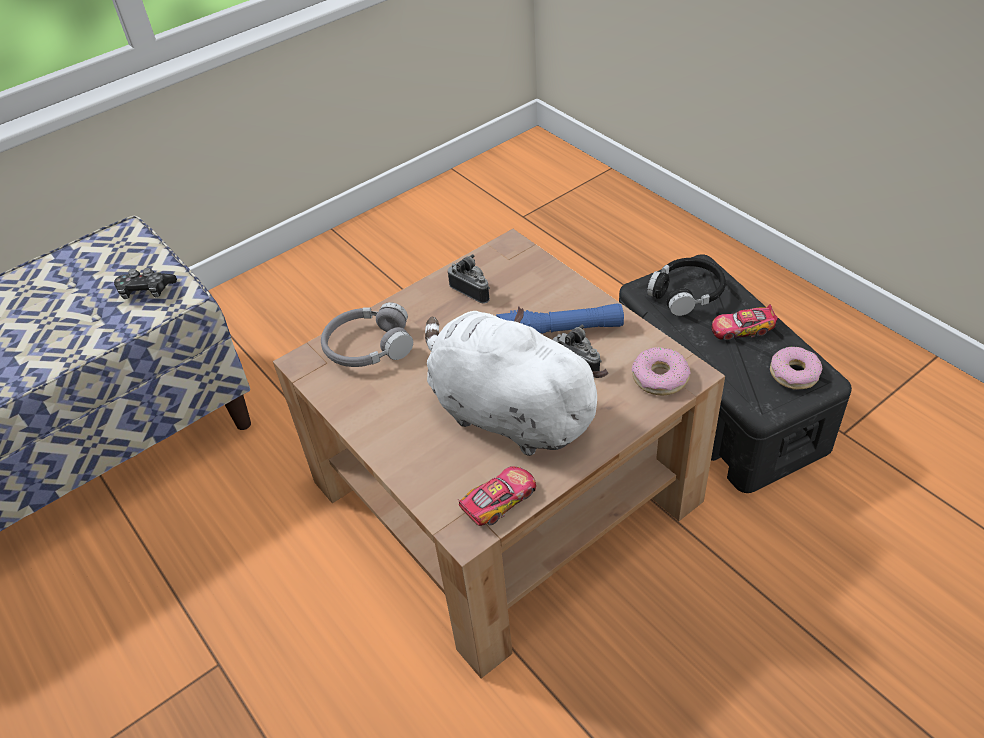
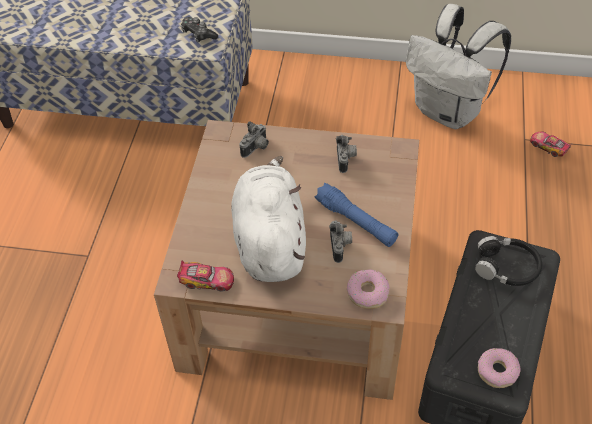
camera: 45 degrees right, 5 degrees up
(368, 346) = (256, 148): grey headphones -> camera
(432, 239) = (449, 112): none -> white backpack
(741, 329) = (506, 317): toy car -> toy car (548, 147)

